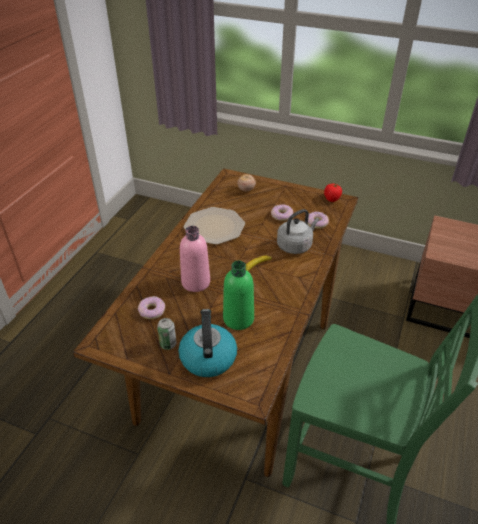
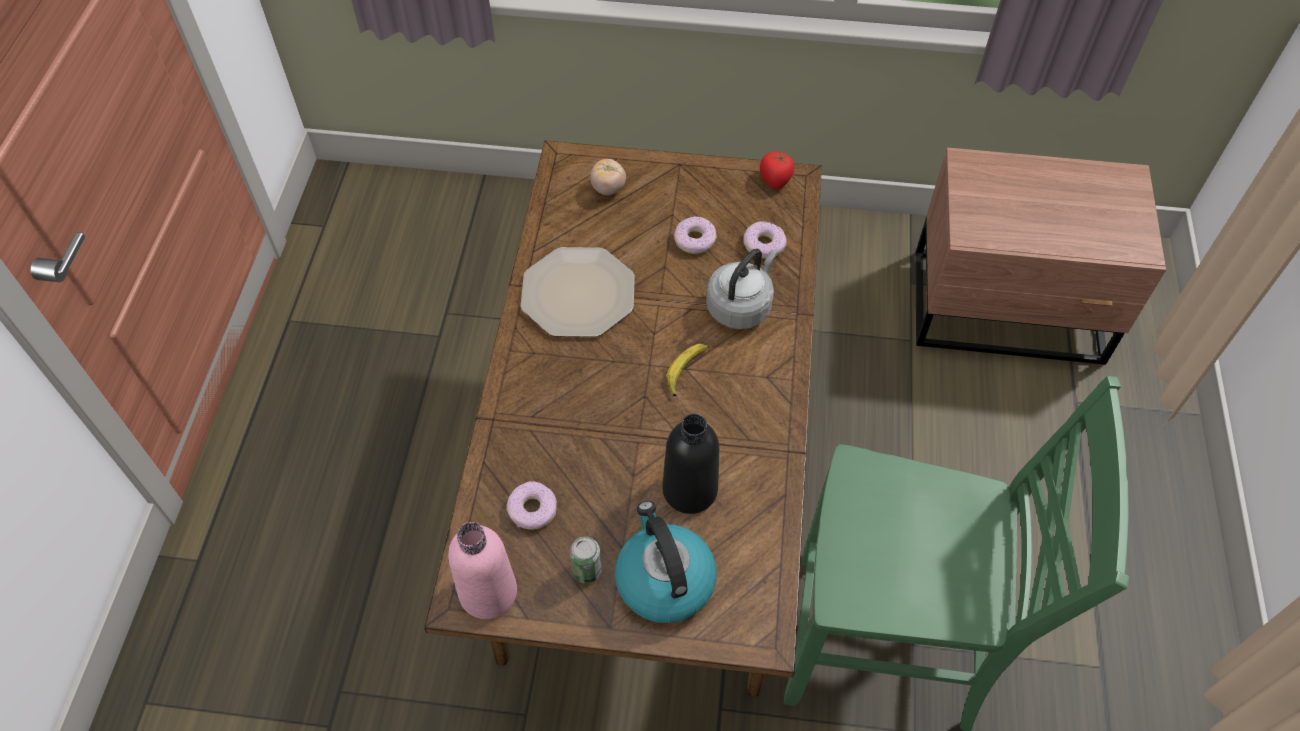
camera: 15 degrees left, 15 degrees up
(196, 282) = (588, 430): pink bottle -> pink bottle (488, 592)
(238, 319) = (690, 490): green bottle -> black bottle

